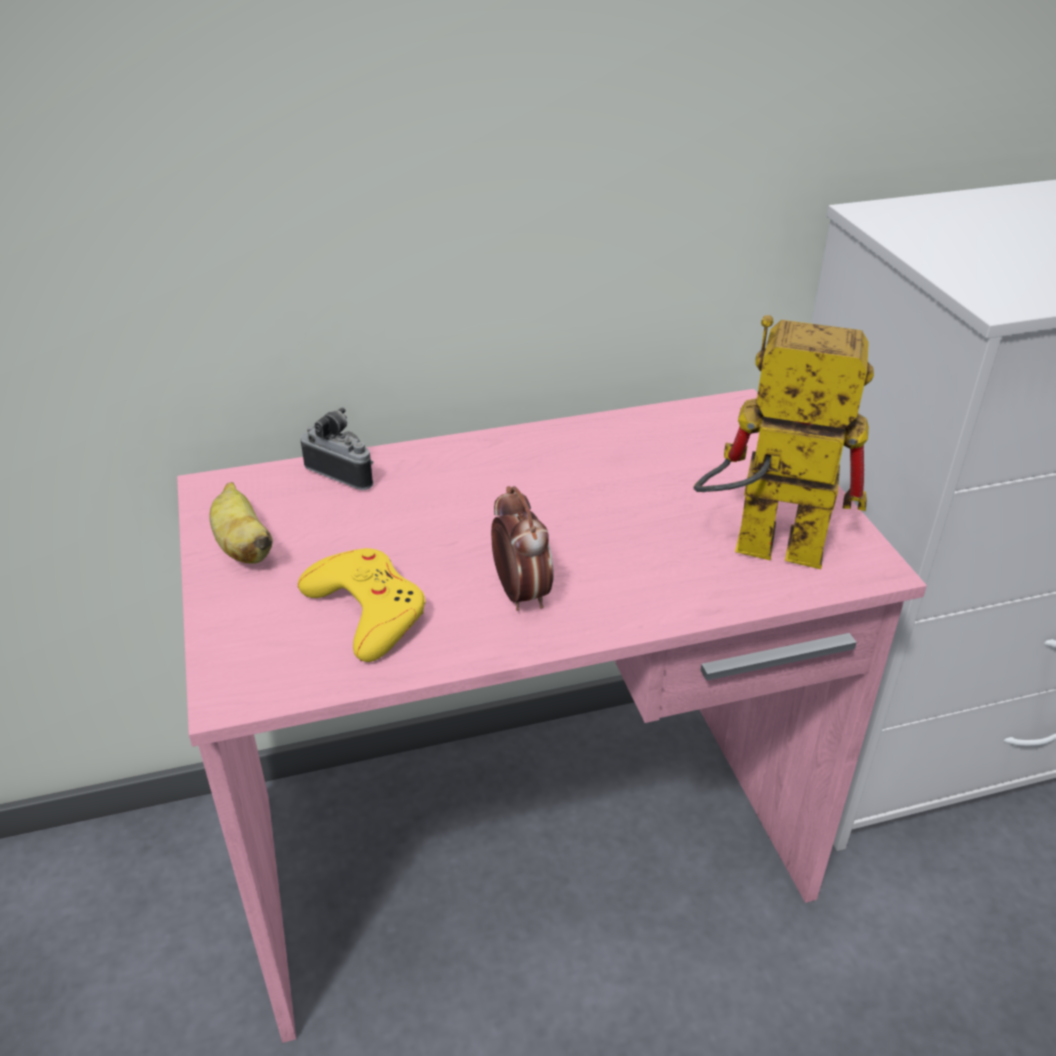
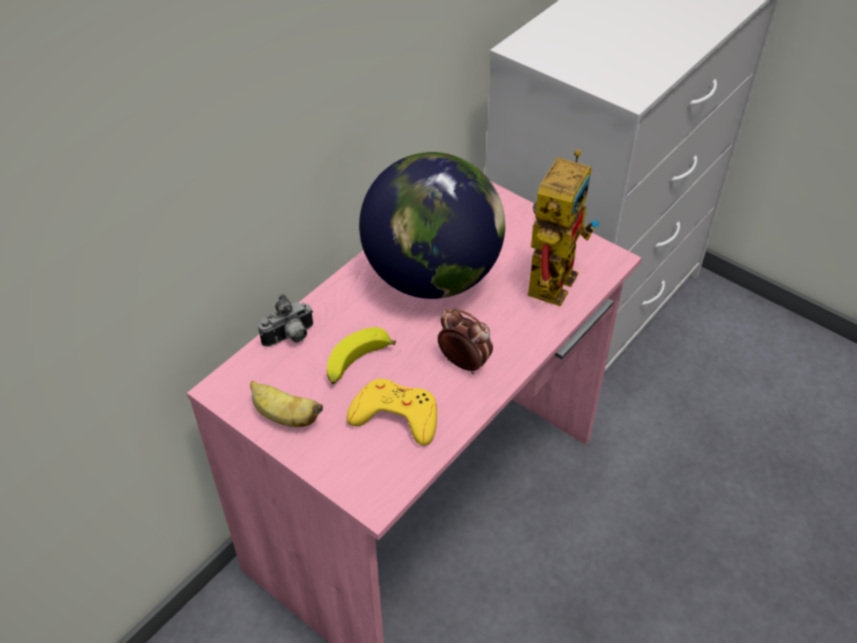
camera: 35 degrees left, 10 degrees up
(344, 472) = (290, 338): camera -> camera turned 150 degrees clockwise
(387, 532) = (357, 363): none -> banana
(586, 482) = (433, 276): none -> globe
(757, 546) = (551, 274): toy robot -> toy robot turned 135 degrees clockwise

